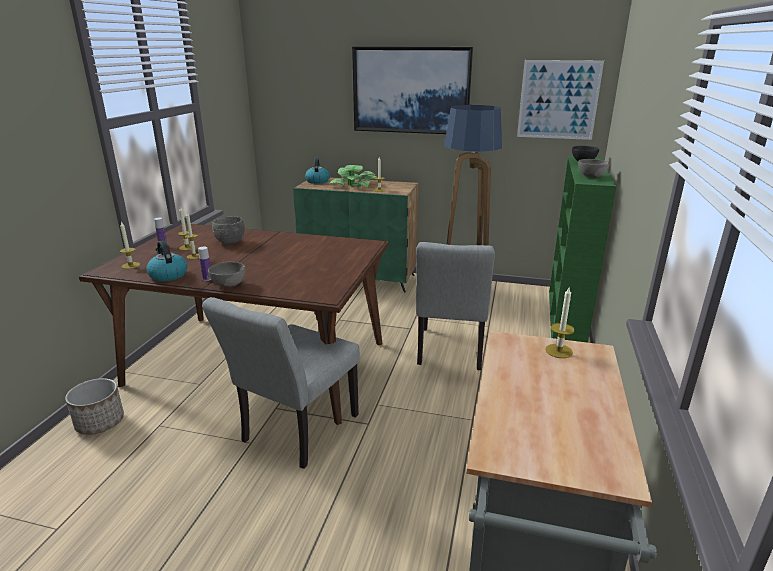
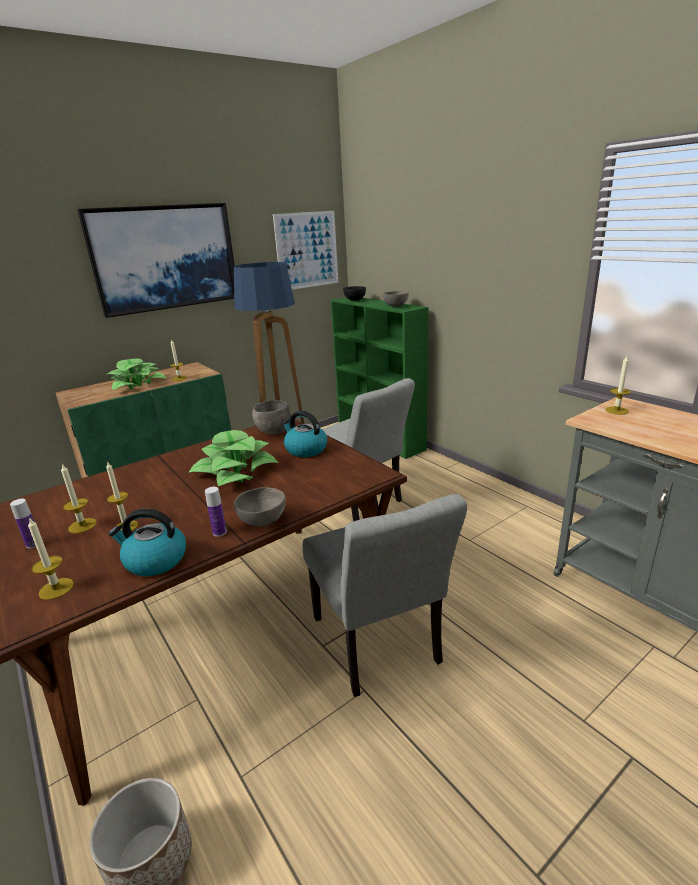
camera: 50 degrees left, 0 degrees up
(230, 242) = (129, 492): grey bowl -> grey bowl (273, 432)
(283, 256) = (235, 470): none -> potted plant
(317, 181) = (78, 394): kettle -> kettle (305, 449)

